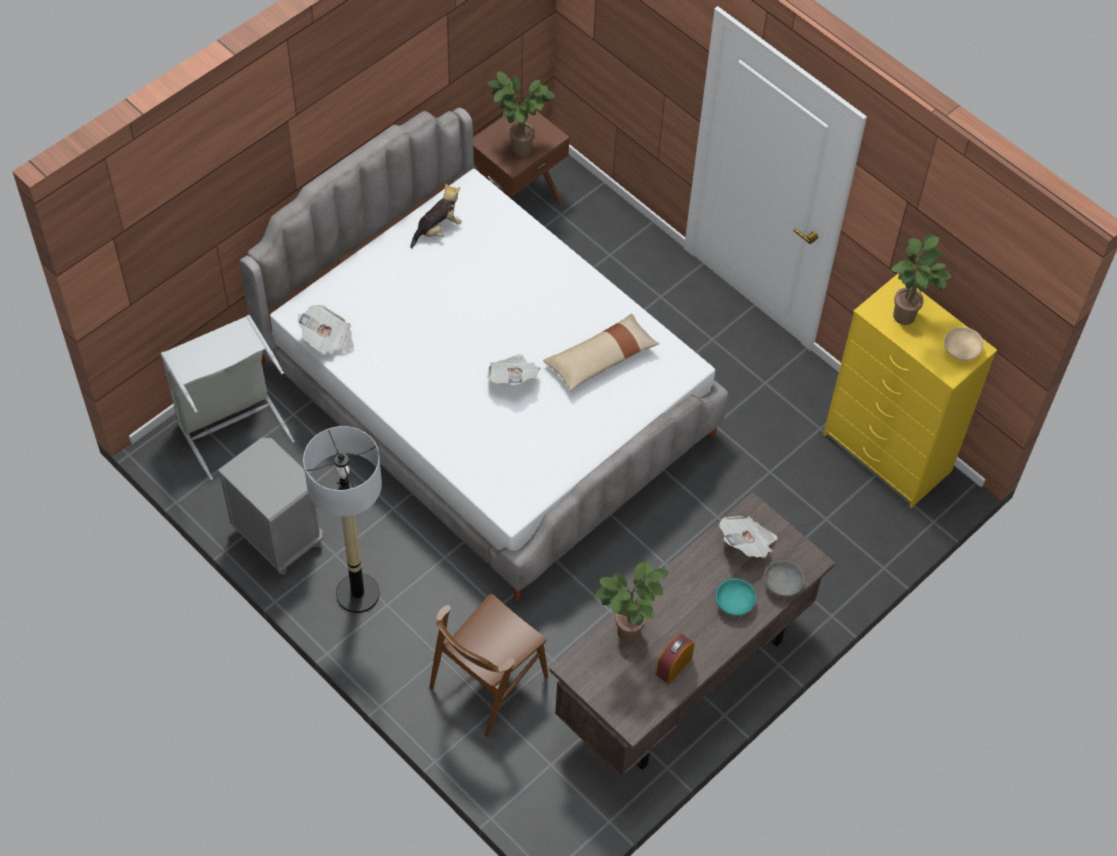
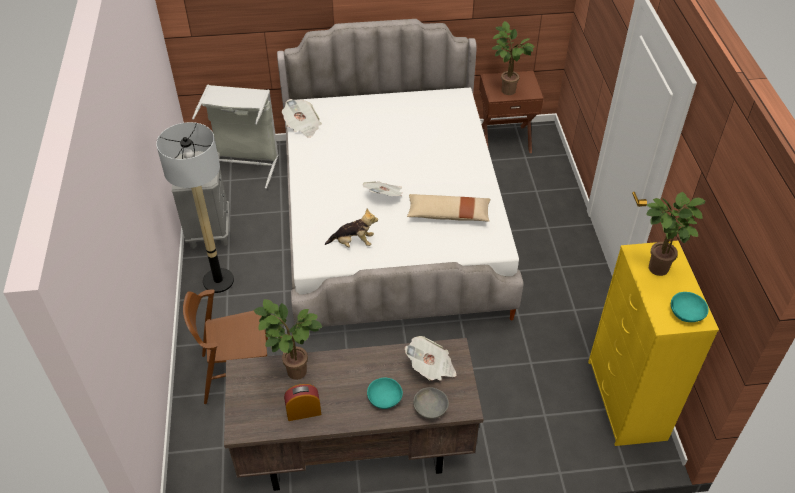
camera: 40 degrees right, 10 degrees down
(437, 230) = (418, 105): plush toy -> plush toy (353, 243)
(961, 351) = (686, 314): beige bowl -> turquoise bowl

